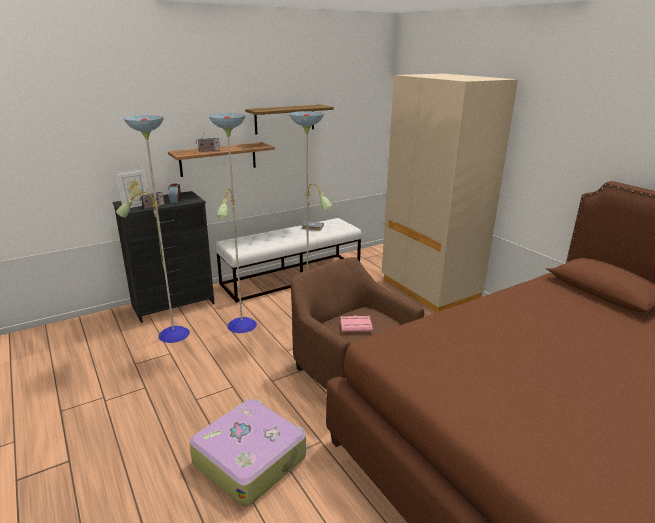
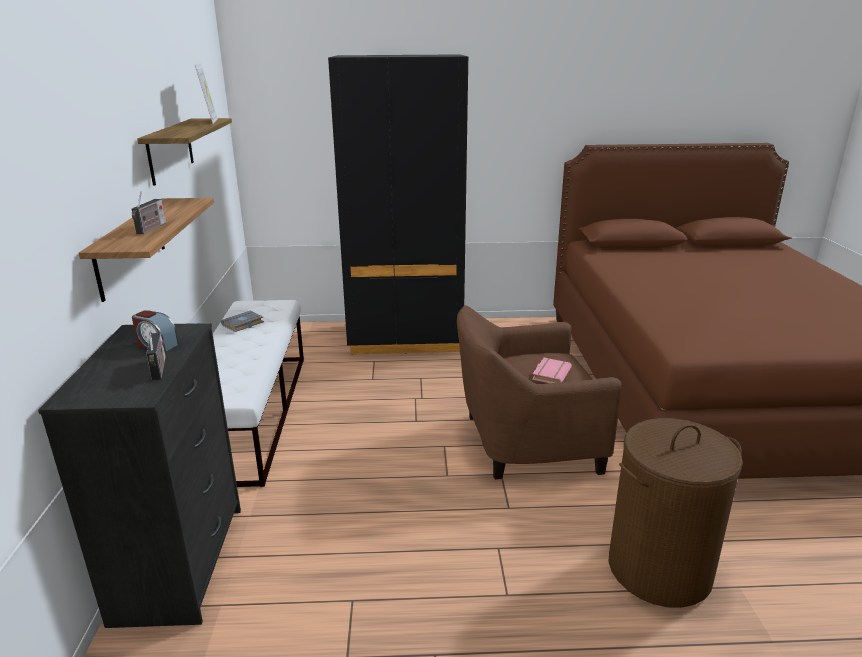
camera: 60 degrees left, 0 degrees up
(136, 205) = (122, 385): picture frame -> picture frame (210, 121)
(242, 326) = (345, 499): floor lamp -> none
(250, 458) = (659, 569): suitcase -> brown laundry basket
(430, 289) = (405, 337): beige wardrobe -> black wardrobe

